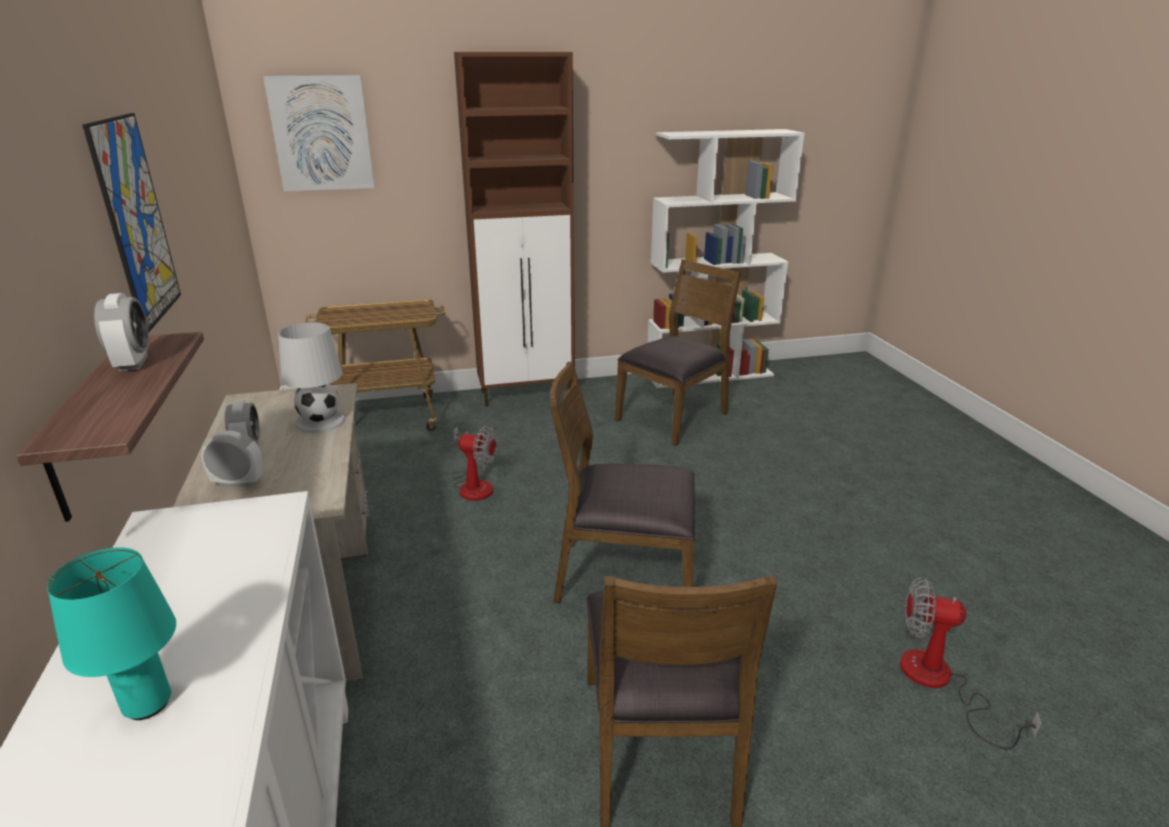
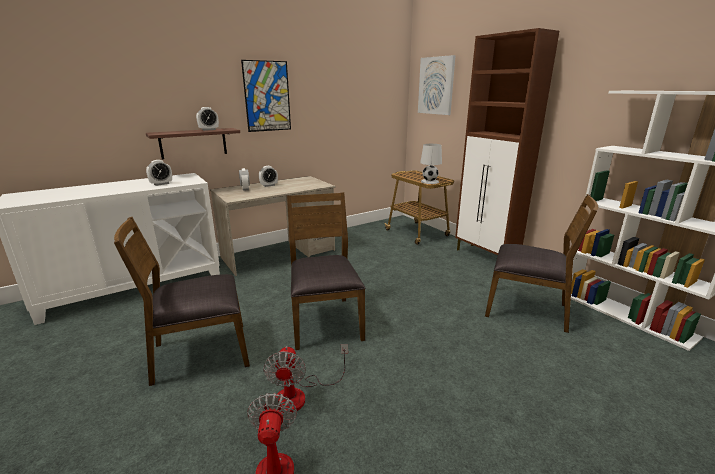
camera: 70 degrees right, 5 degrees down
(148, 705) = (99, 189): turquoise table lamp -> none
(232, 566) = (161, 184): none -> alarm clock
(321, 422) = (295, 188): white table lamp -> white table lamp (429, 182)
(473, 484) = (377, 265): fan -> fan (300, 395)

